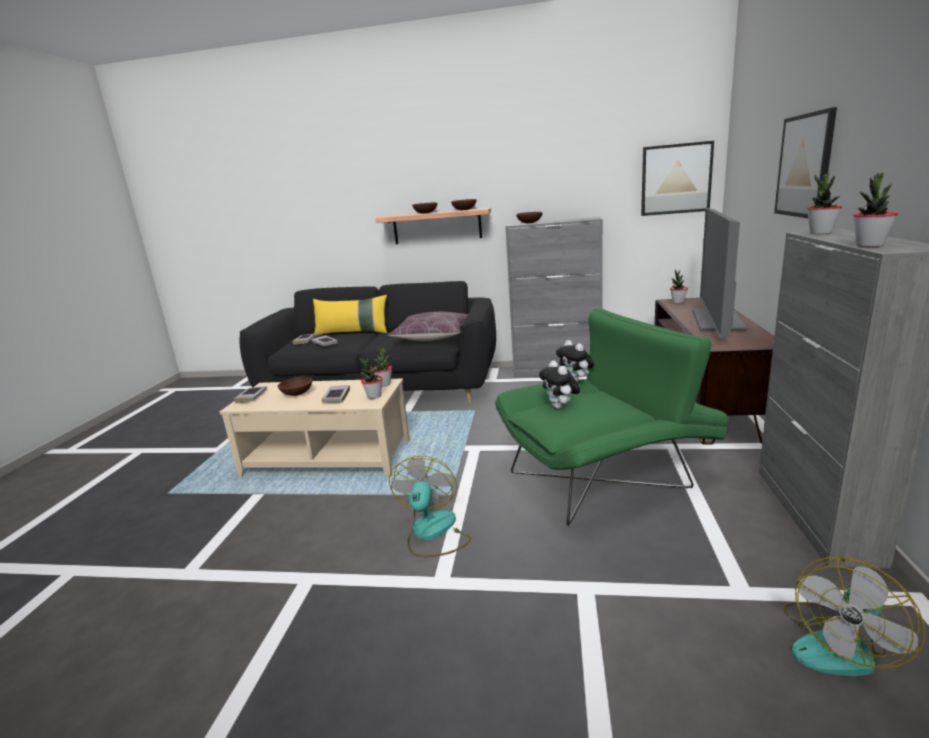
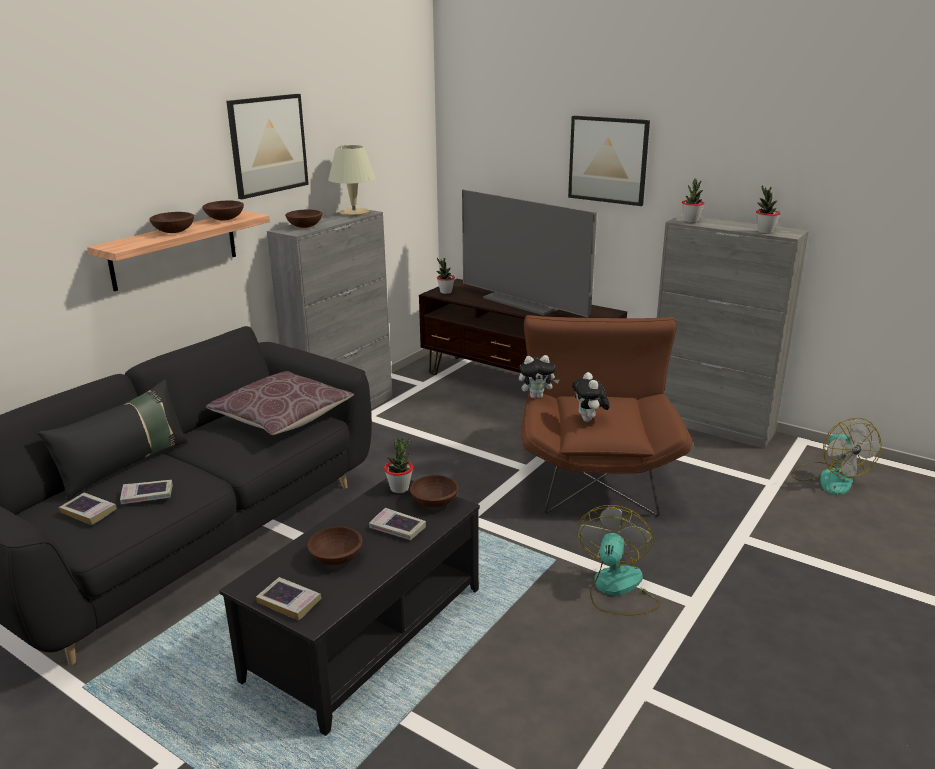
camera: 65 degrees left, 5 degrees up
(328, 458) = (365, 632): beige coffee table -> black coffee table
(353, 333) = (125, 466): yellow pillow -> black pillow
(374, 396) = (433, 502): potted plant -> brown bowl
(432, 533) = (616, 589): fan -> fan turned 75 degrees clockwise
(560, 407) = (589, 420): plush toy -> plush toy turned 75 degrees clockwise
(583, 219) = (354, 213): none -> beige table lamp
(607, 474) = (594, 471): green armchair -> brown armchair
(676, 179) = (406, 156): picture -> picture (268, 145)

